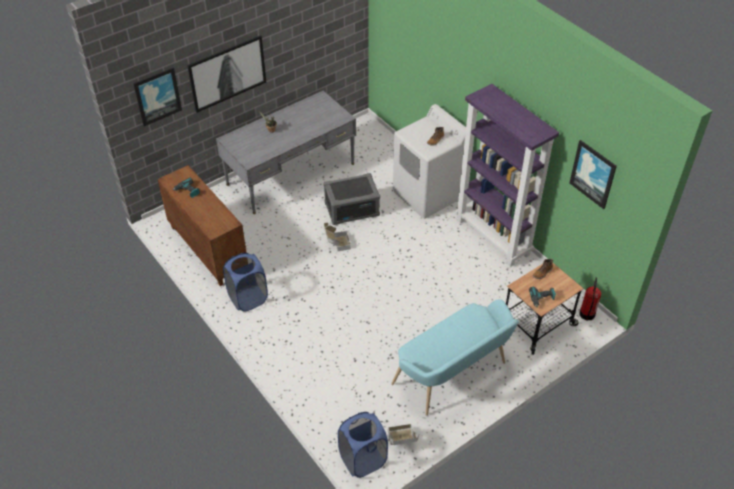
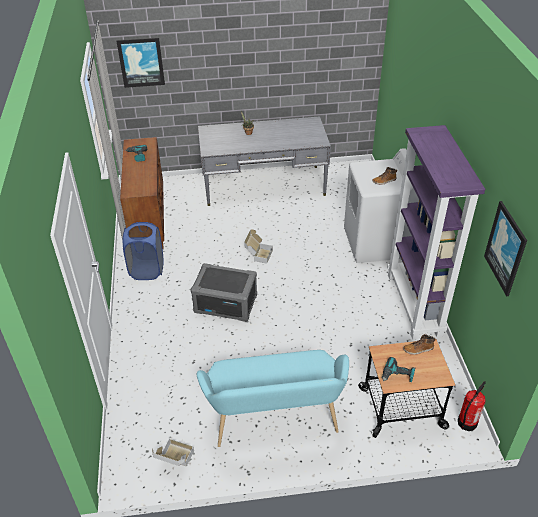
camera: 30 degrees right, 5 degrees down
(227, 73) = (217, 63): picture -> none
(352, 209) = (295, 231): grey storage box -> grey storage box (226, 303)
(362, 460) = (125, 459): blue laundry basket -> none

